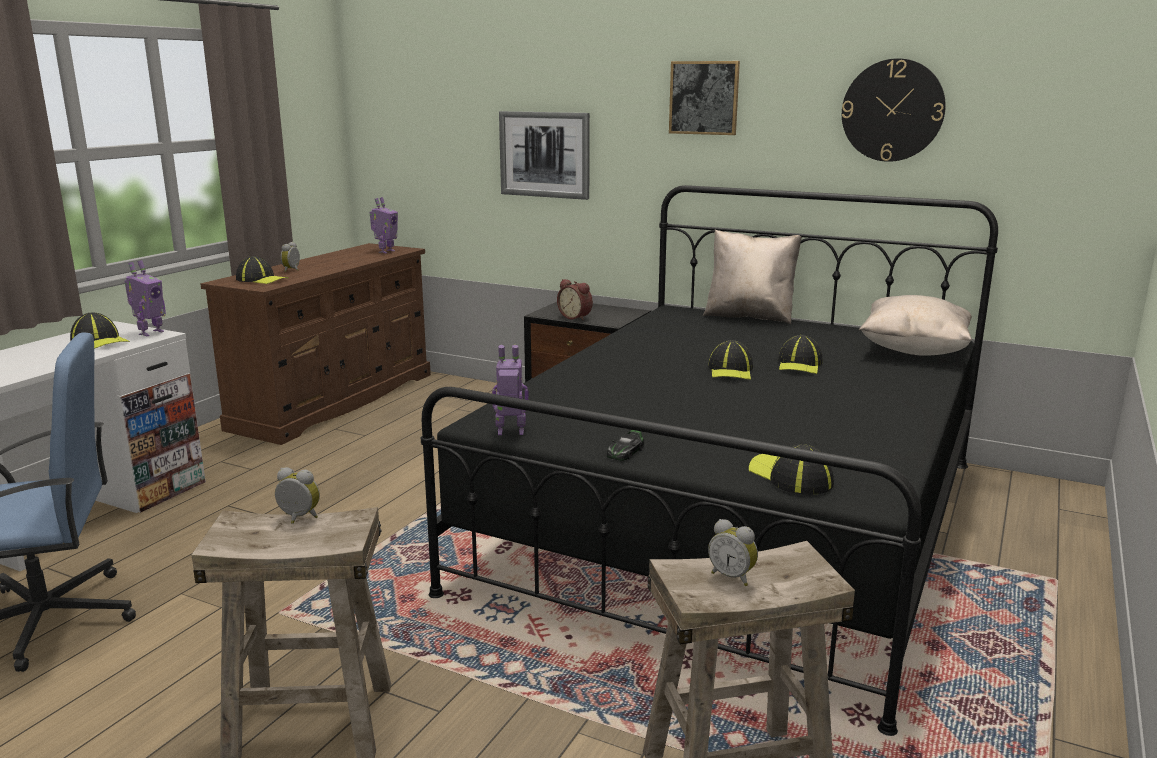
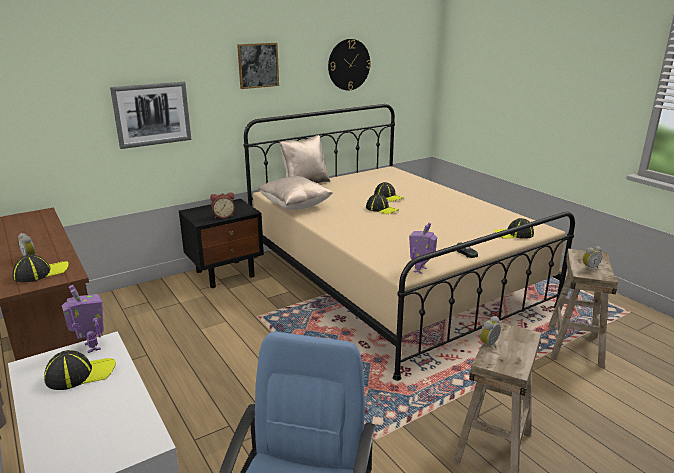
camera: 60 degrees left, 5 degrees up
(385, 251) = (34, 219): toy robot -> none
(735, 521) = (391, 280): black bed -> beige bed
(914, 351) = (393, 176): beige pillow -> beige pillow (295, 206)

